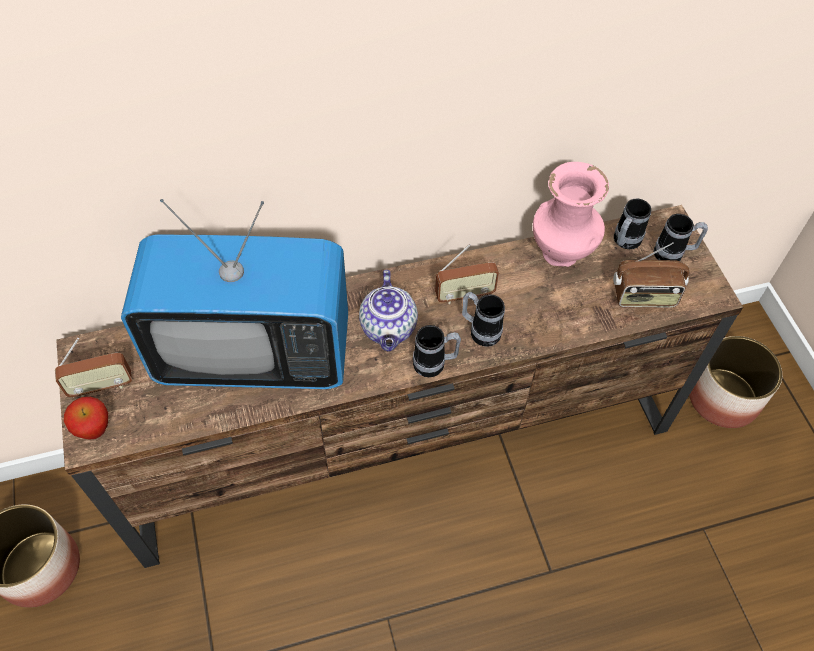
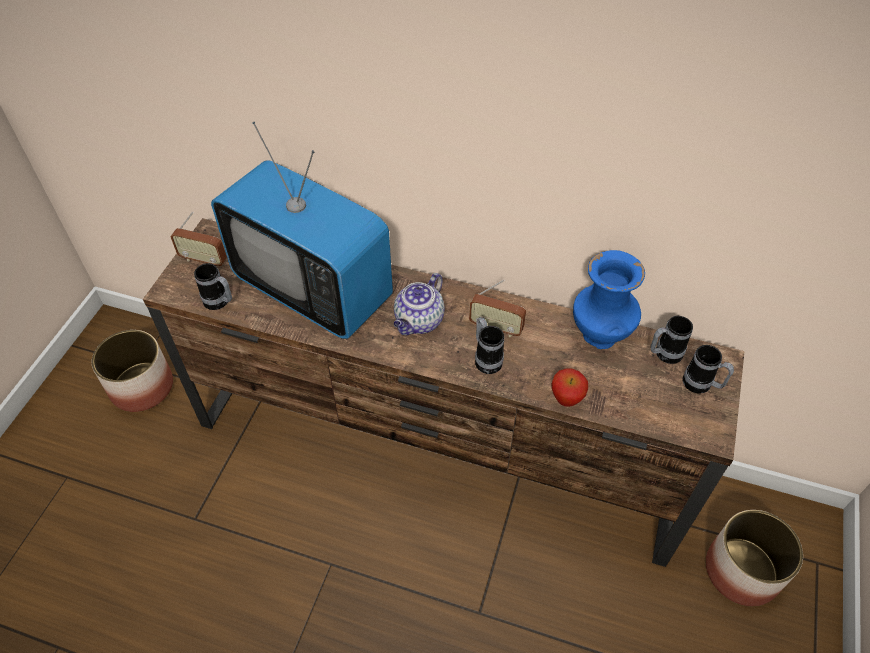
camera: 35 degrees right, 5 degrees down
(95, 430) = (178, 285): apple -> apple (566, 400)
(435, 364) = (432, 364): mug -> mug (220, 303)
(561, 255) = (600, 337): pink vase -> blue vase
(644, 297) = (645, 404): radio -> none

